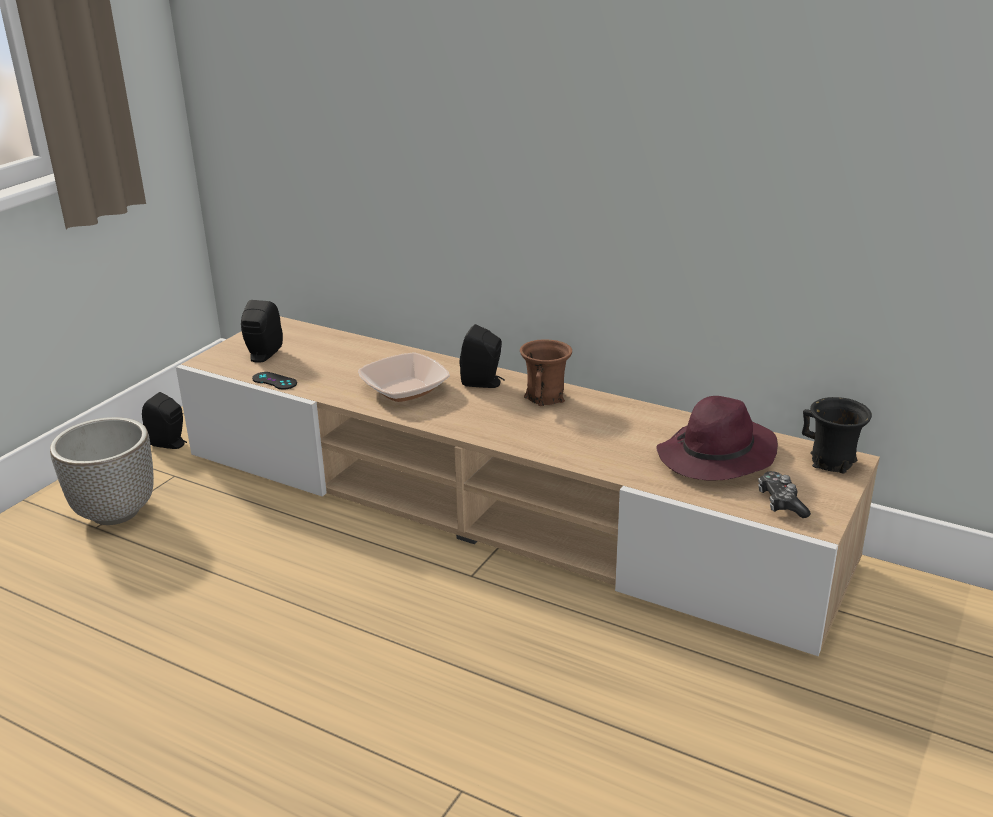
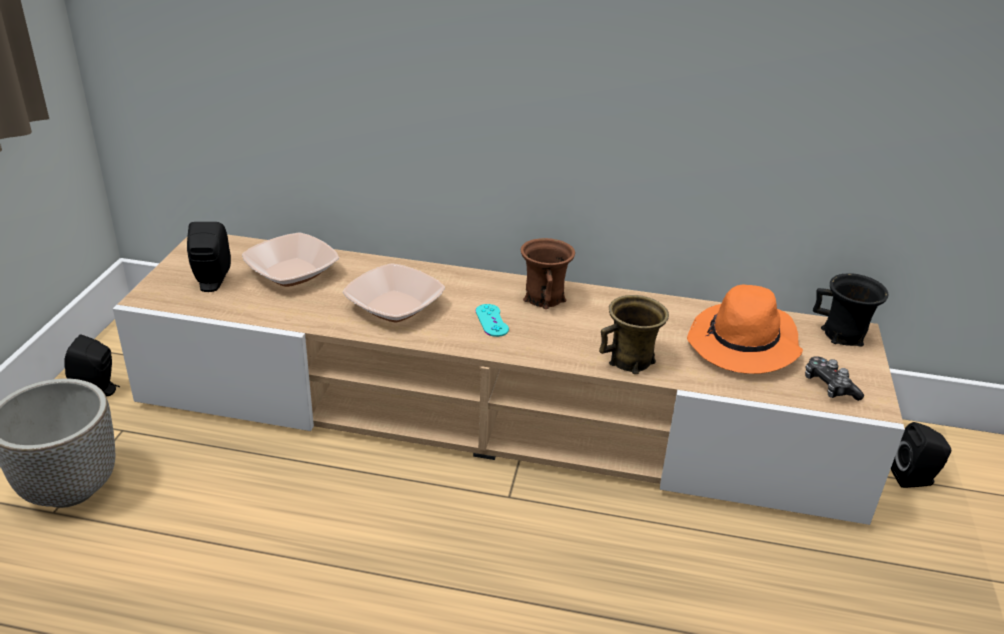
camera: 20 degrees left, 5 degrees up
(274, 381) = (243, 313): black game controller -> none
(333, 354) = (292, 272): none -> bowl
(484, 383) = (473, 289): black speaker -> black speaker (914, 479)
(484, 410) = (492, 320): none -> turquoise game controller
(593, 457) = (631, 361): none -> brown mug
(716, 457) = (743, 345): purple hat -> orange hat

